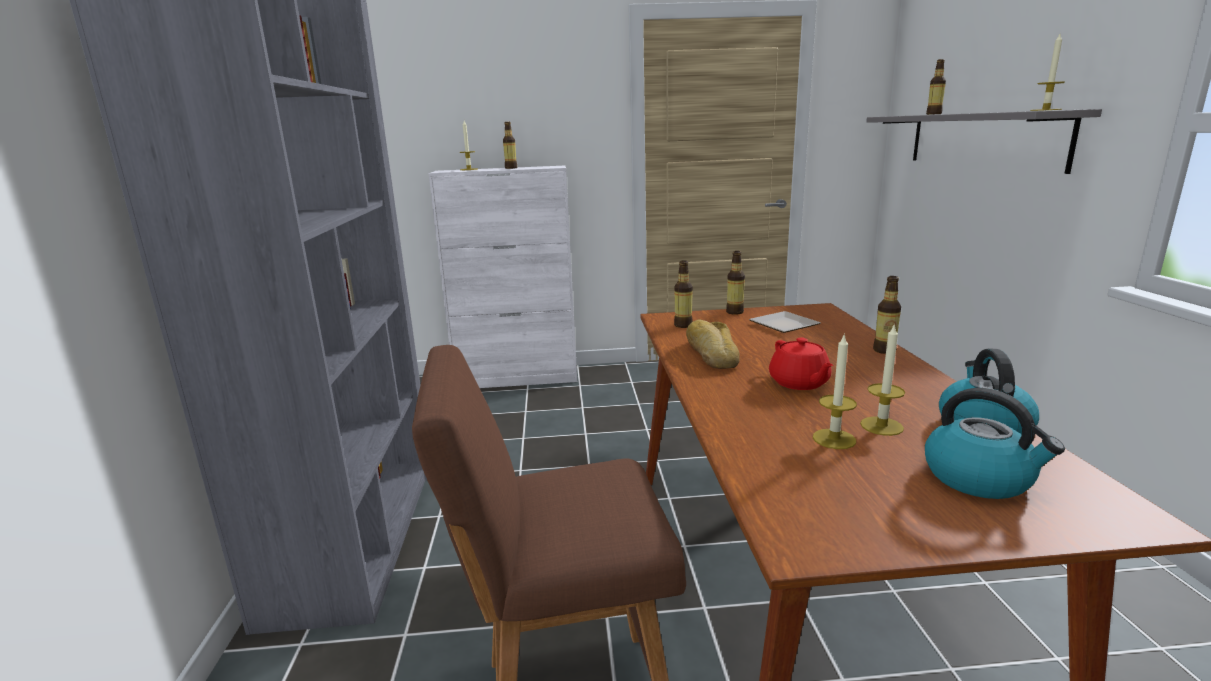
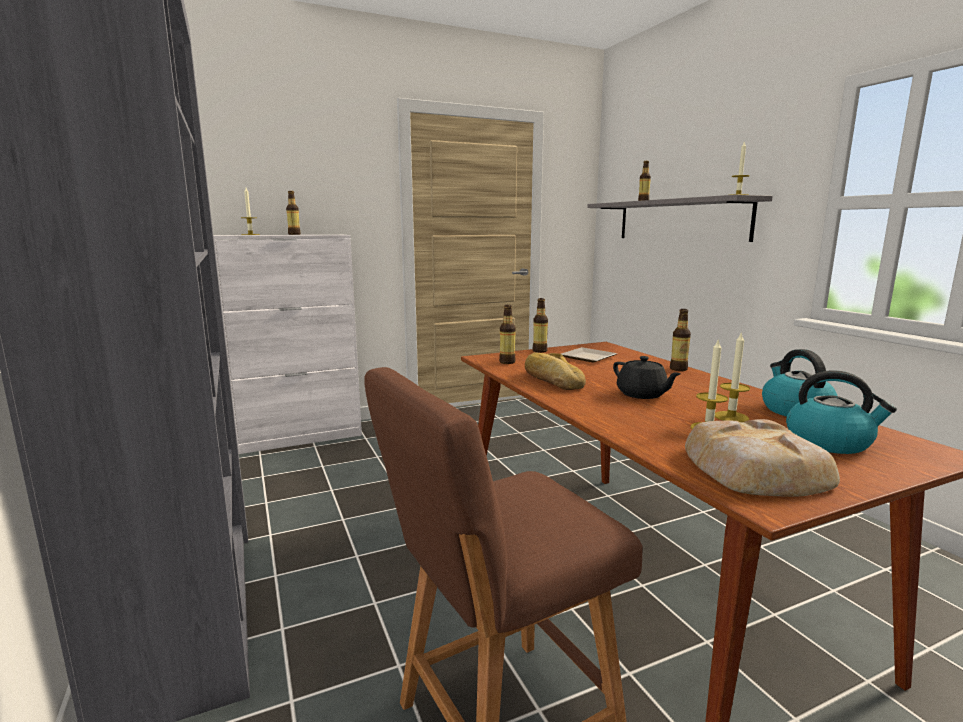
camera: 20 degrees left, 5 degrees down
(799, 383) = (642, 394): red teapot -> black teapot
(834, 501) = (755, 469): none -> bread

